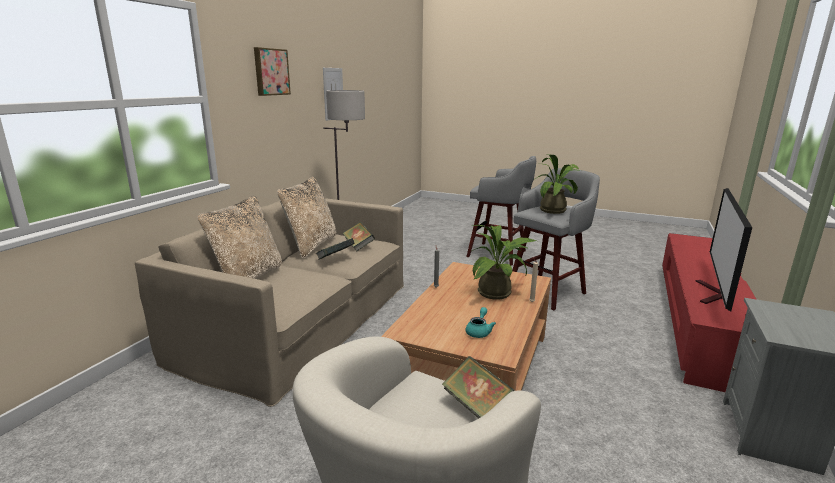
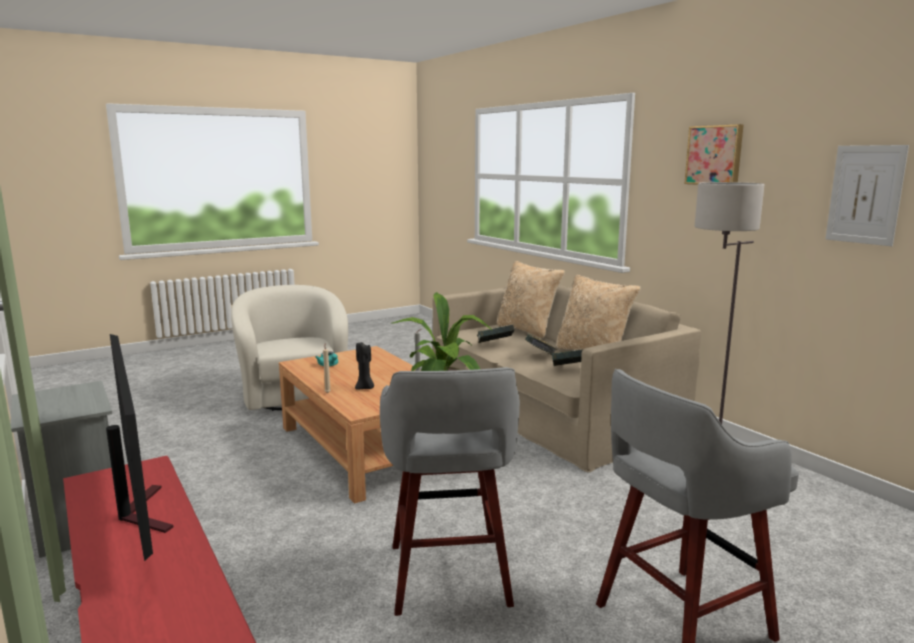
camera: 125 degrees right, 5 degrees down
(476, 406) = (278, 351): book -> book (495, 345)
(498, 293) = (365, 388): potted plant -> black candle

